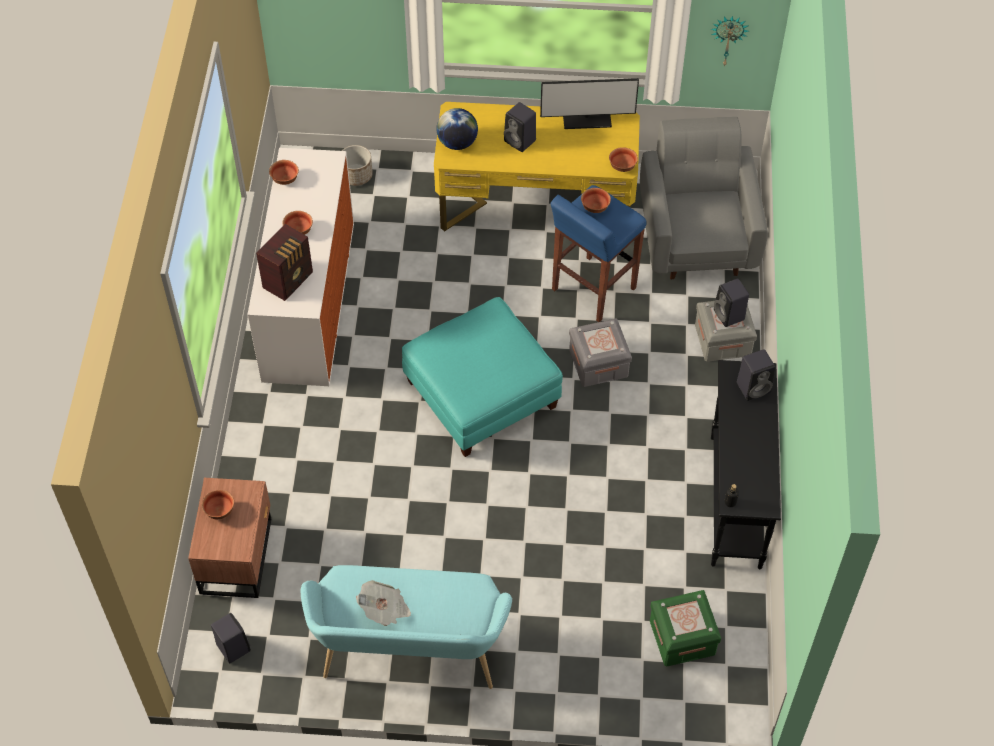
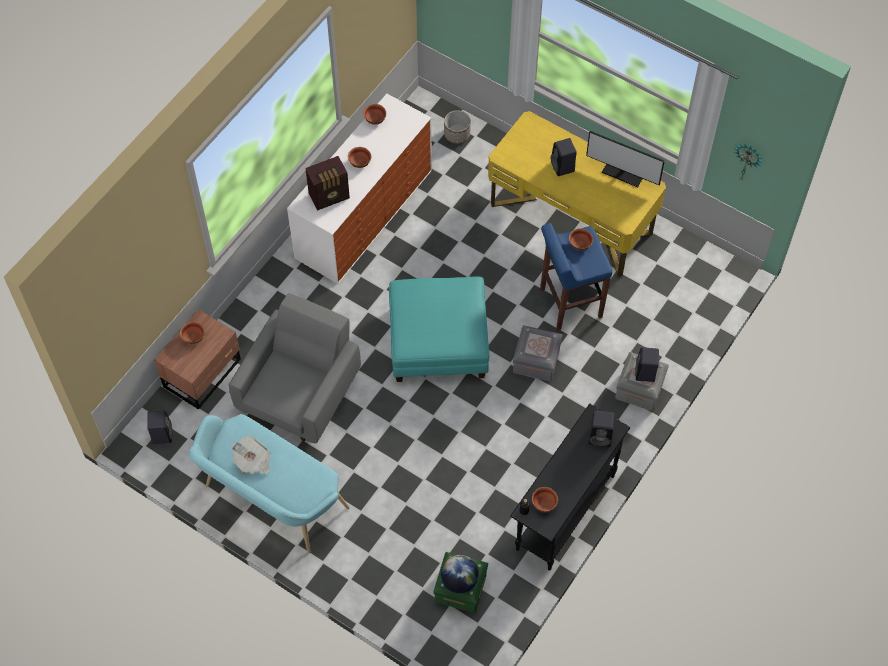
camera: 30 degrees right, 5 degrees up
(457, 143) = (516, 147): globe -> globe (459, 580)
(622, 167) = (624, 222): bowl -> bowl (543, 504)
(697, 236) = (676, 299): grey armchair -> grey armchair (300, 393)

